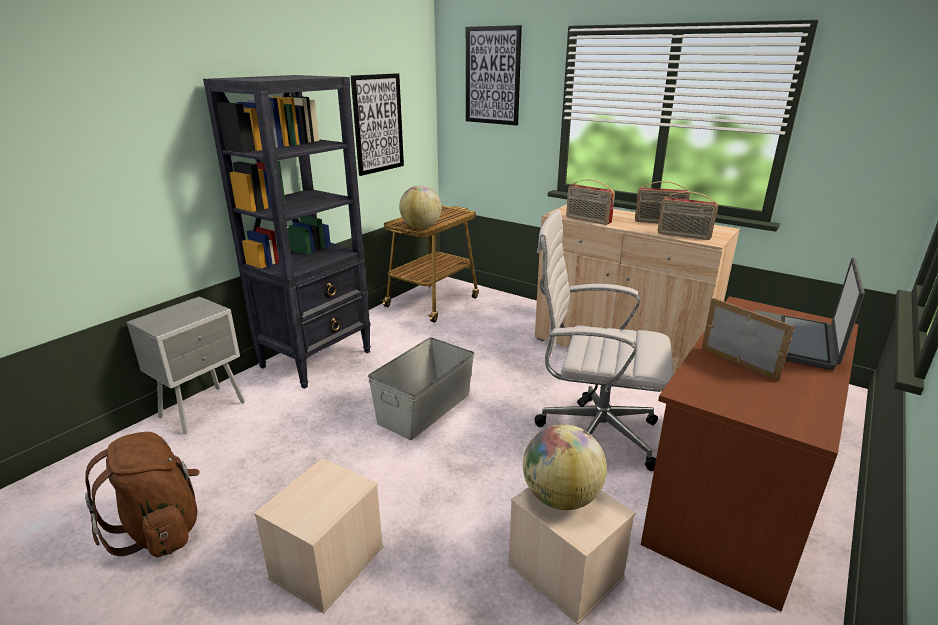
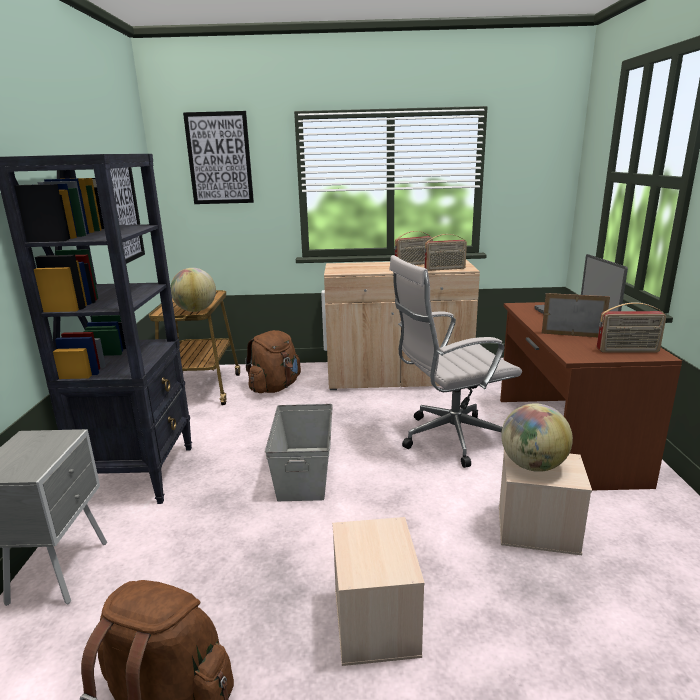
camera: 35 degrees left, 5 degrees down
(491, 320) = (275, 387): none -> brown backpack
(588, 220) = (364, 271): radio -> radio (627, 351)

